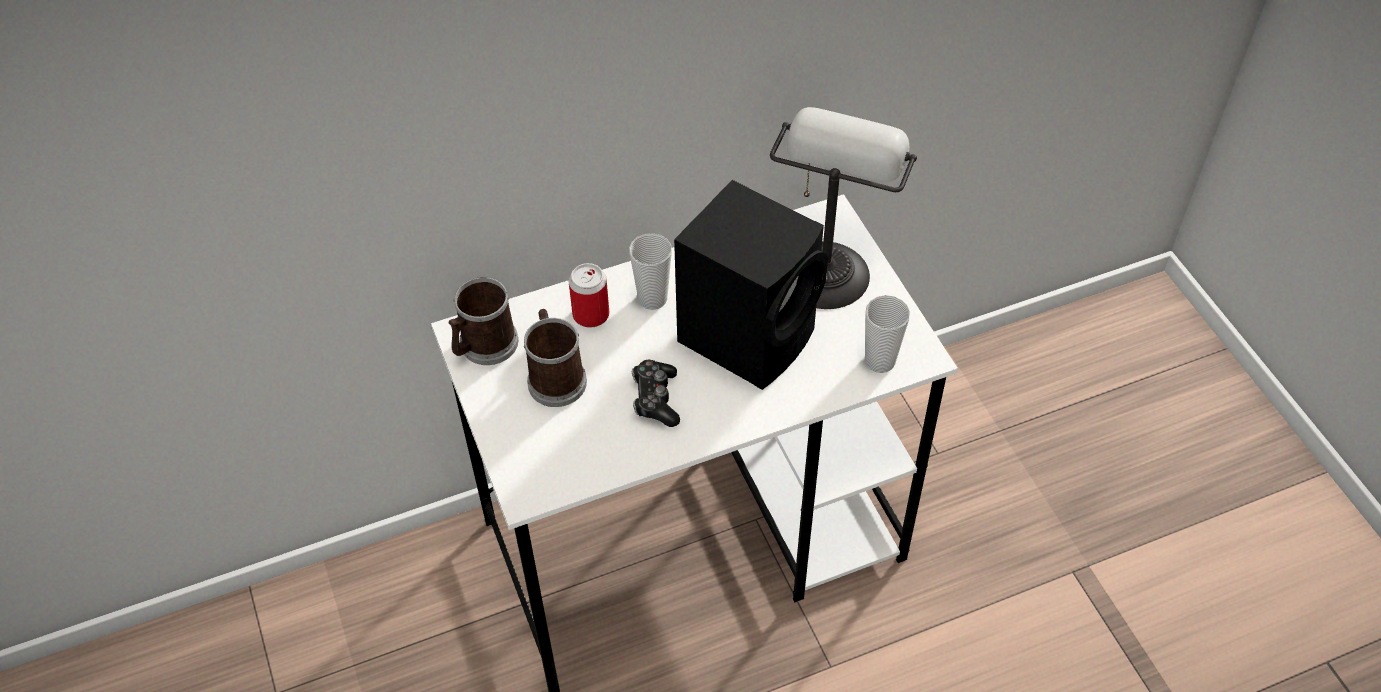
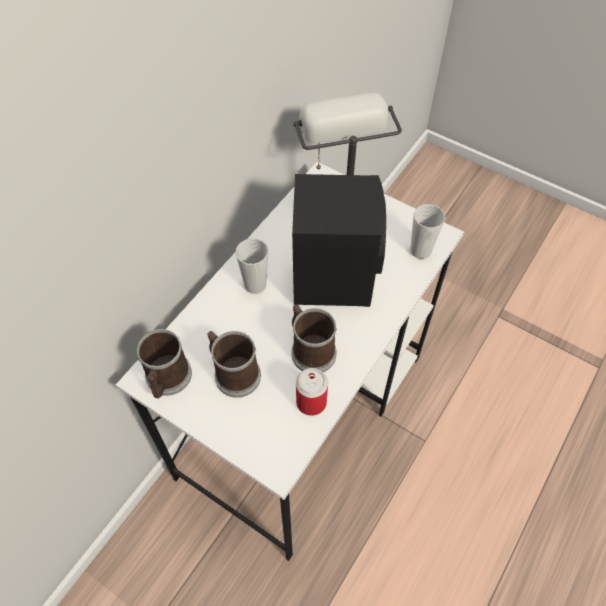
camera: 35 degrees left, 5 degrees up
(591, 314) = (223, 317): can -> can (311, 402)
(655, 399) = (310, 350): game controller -> mug

